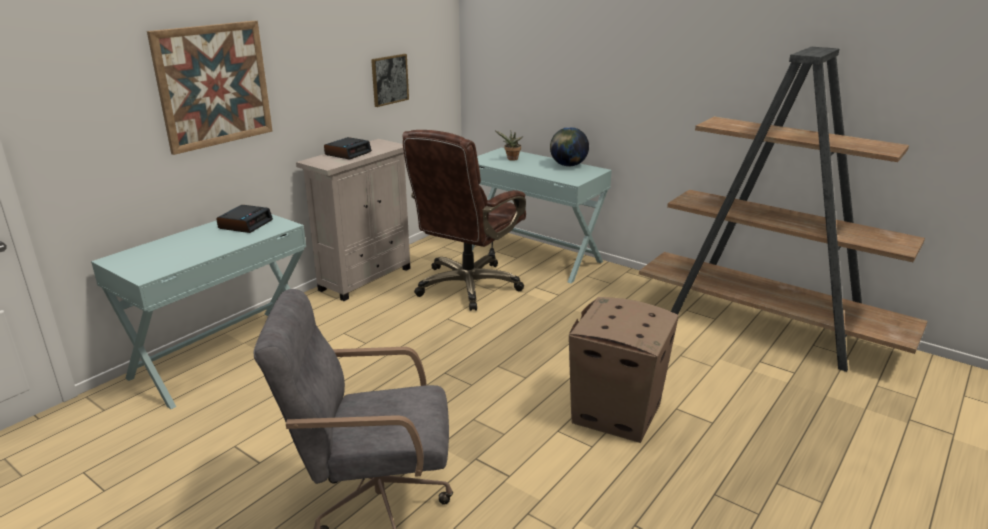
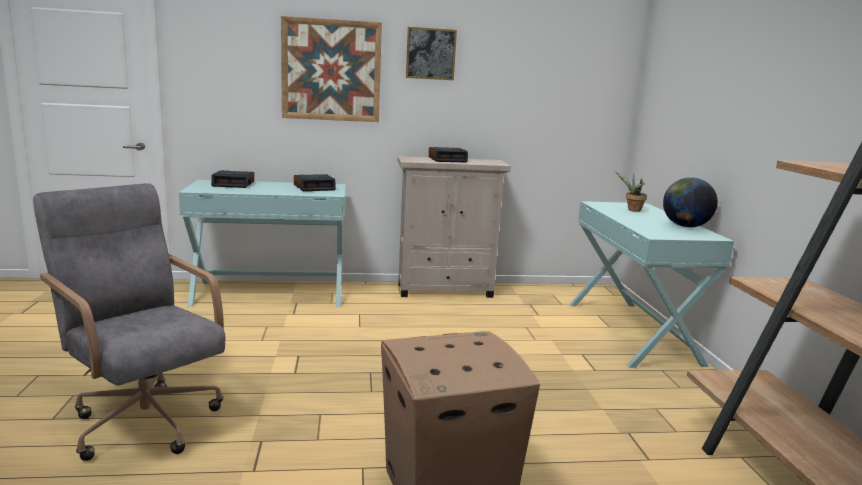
camera: 45 degrees right, 10 degrees down
(156, 251) = (234, 184): none -> alarm clock
(389, 79) = (528, 105): picture -> picture (430, 54)
(468, 285) = (518, 327): brown office chair -> none

